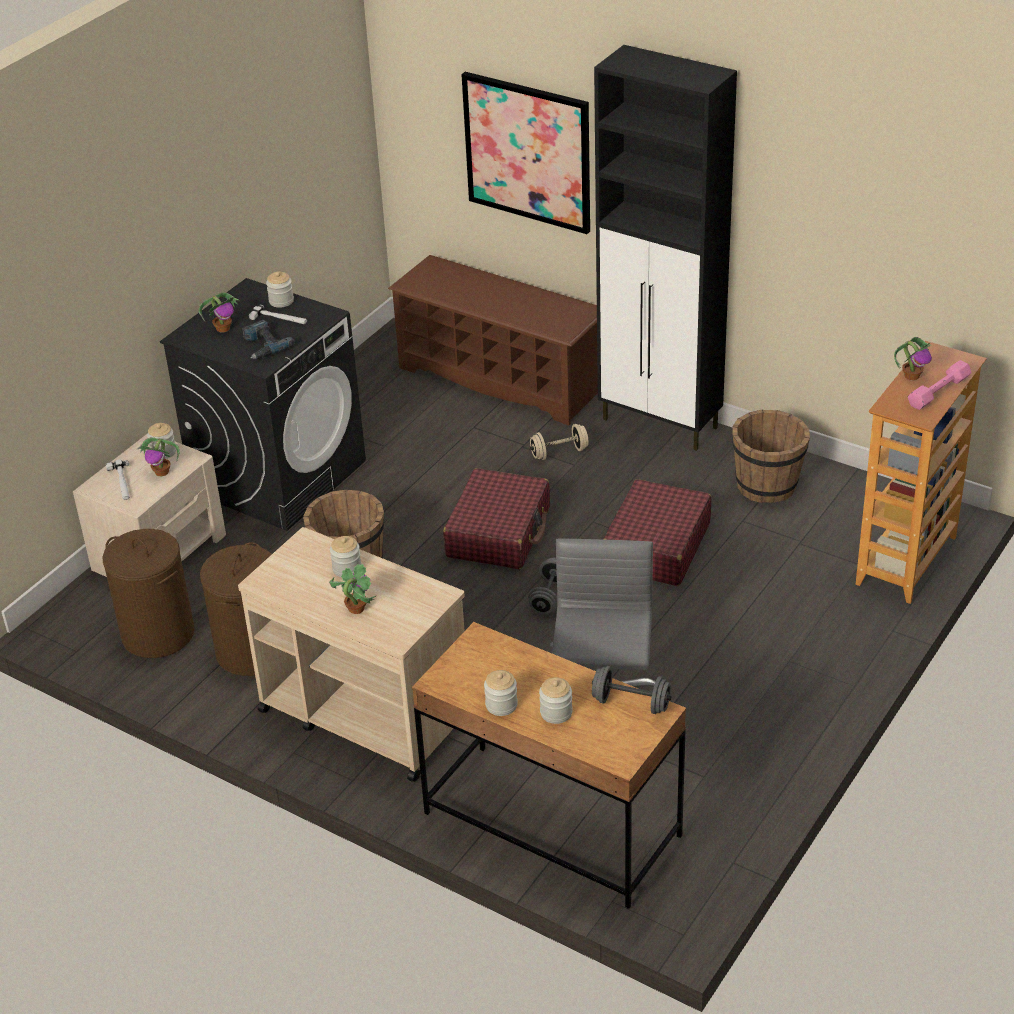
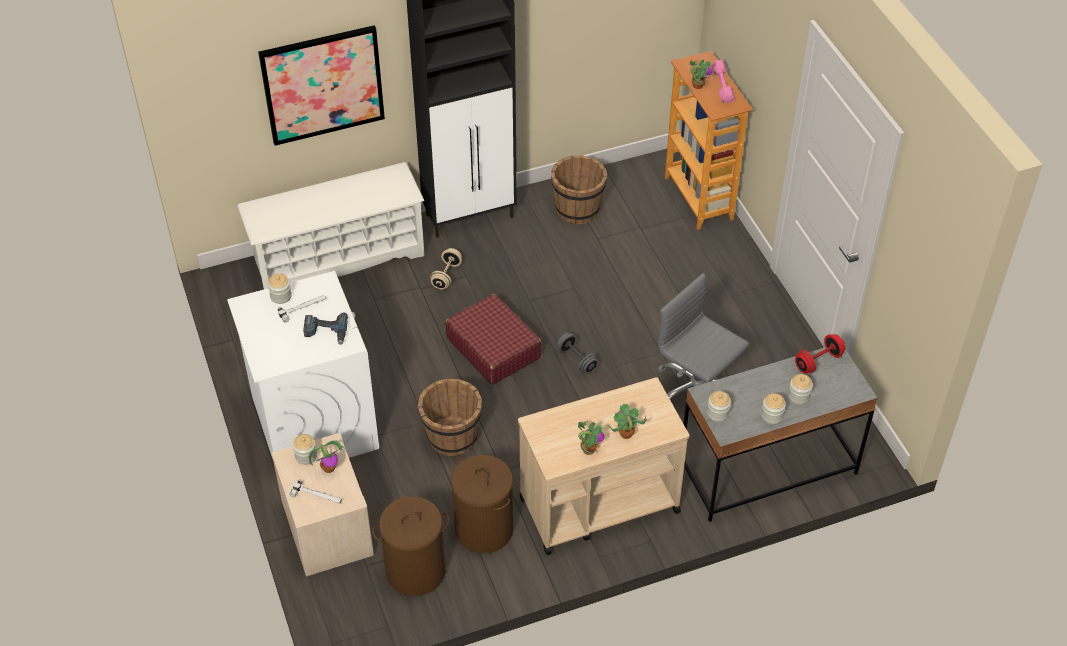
camera: 55 degrees left, 10 degrees up
(223, 328) = (279, 341): potted plant -> potted plant (588, 449)
(279, 476) = (314, 422): black washing machine -> white washing machine
(347, 569) = (583, 418): jar -> jar (717, 413)
(501, 379) = (338, 257): brown shoe rack -> white shoe rack
(551, 824) = (767, 469): brown desk -> grey desk
(631, 703) = (818, 361): grey dumbbell -> red dumbbell
(656, 547) = (581, 287): red suitcase -> none

